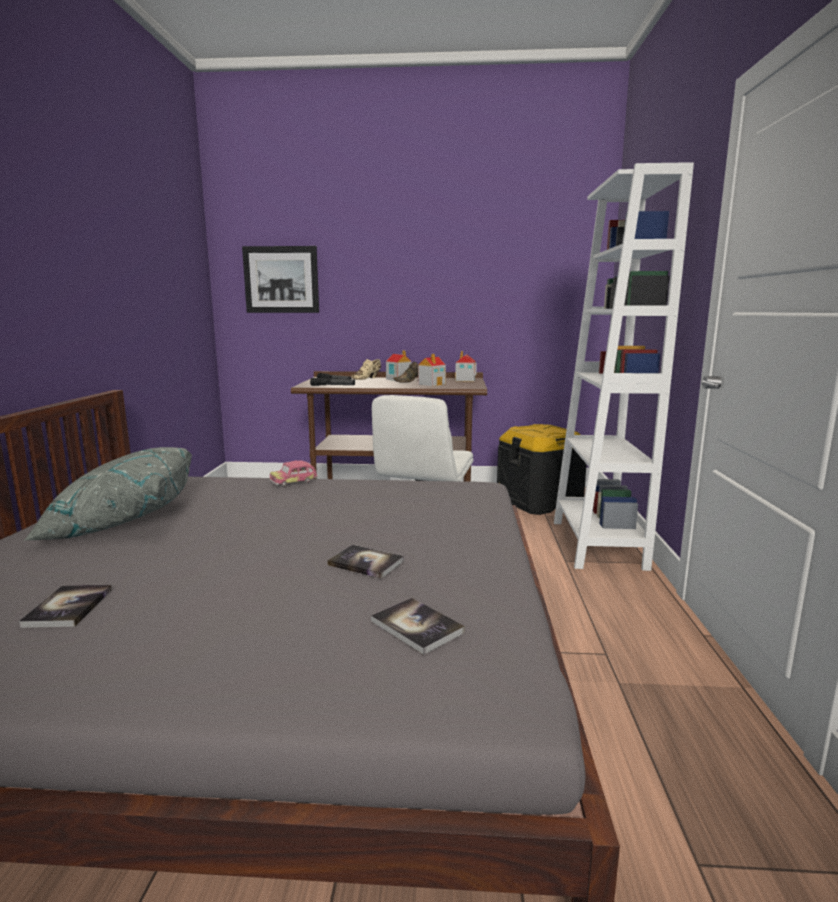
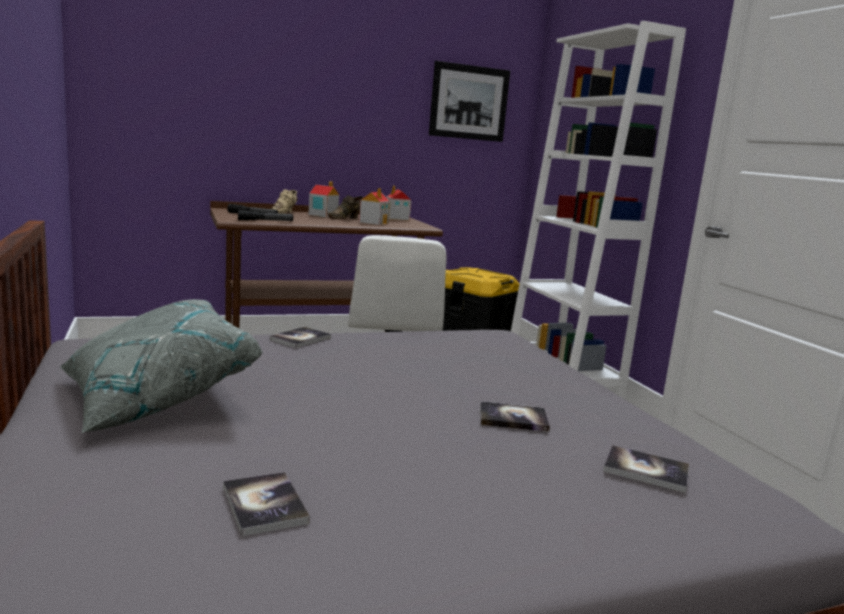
camera: 25 degrees left, 0 degrees up
(281, 280) = (170, 82): picture -> picture (469, 102)
(294, 482) = (301, 339): toy car -> book

